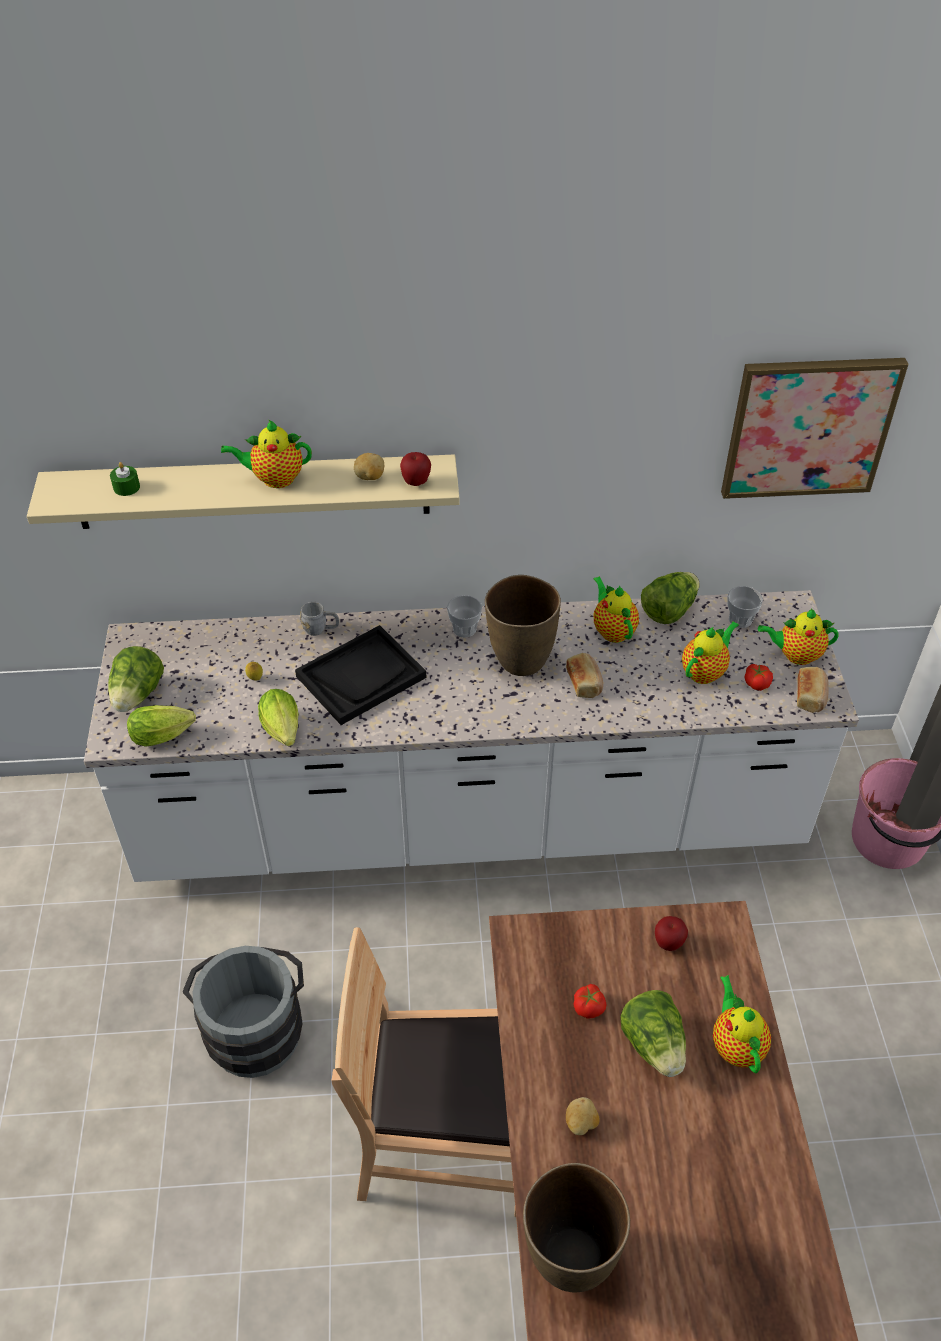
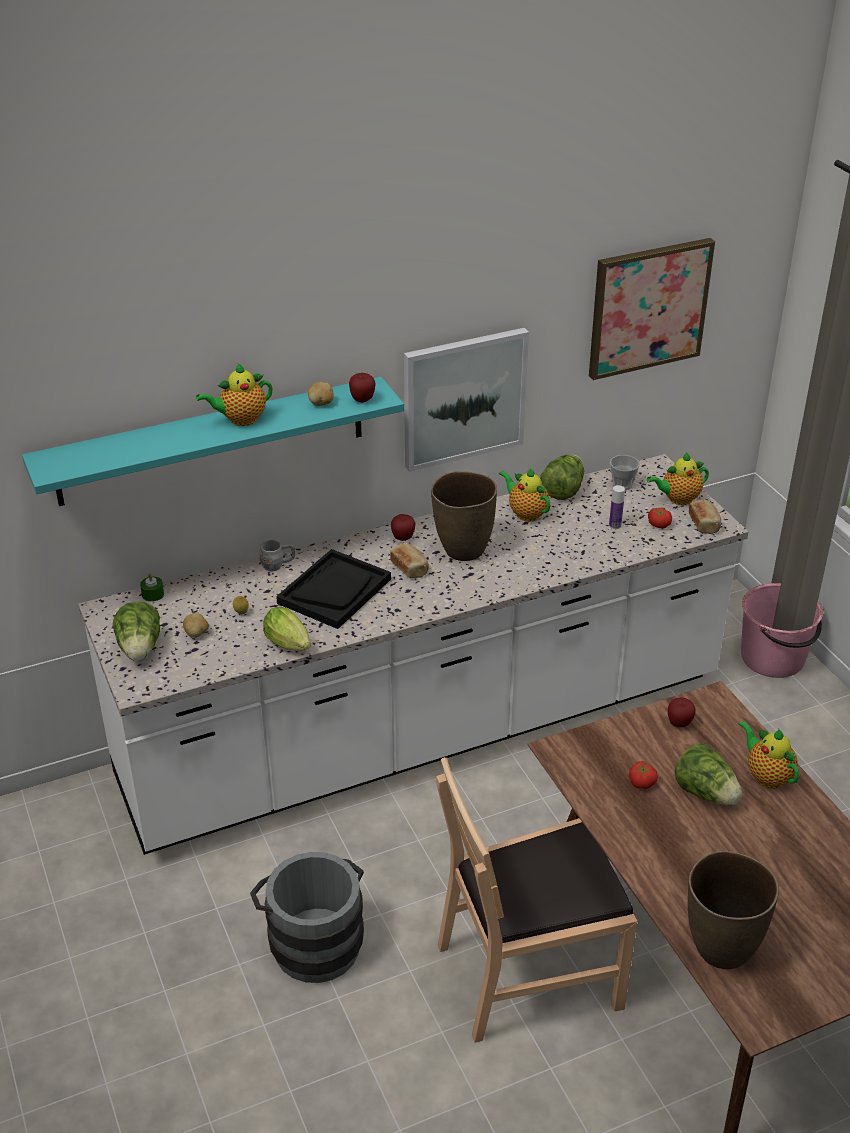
camera: 20 degrees left, 10 degrees down
(126, 487) = (113, 449): green candle -> green candle (153, 594)
(165, 735) = (184, 672): lettuce -> none
(253, 491) = (212, 441): beige shelf -> turquoise shelf
(464, 629) = (403, 538): cup -> apple
(558, 492) = (463, 398): none -> picture
(581, 1123) = (679, 860): potato -> potato (196, 634)
(584, 682) = (524, 553): bread -> bread (410, 568)
(705, 671) = (615, 525): teapot -> bottle

